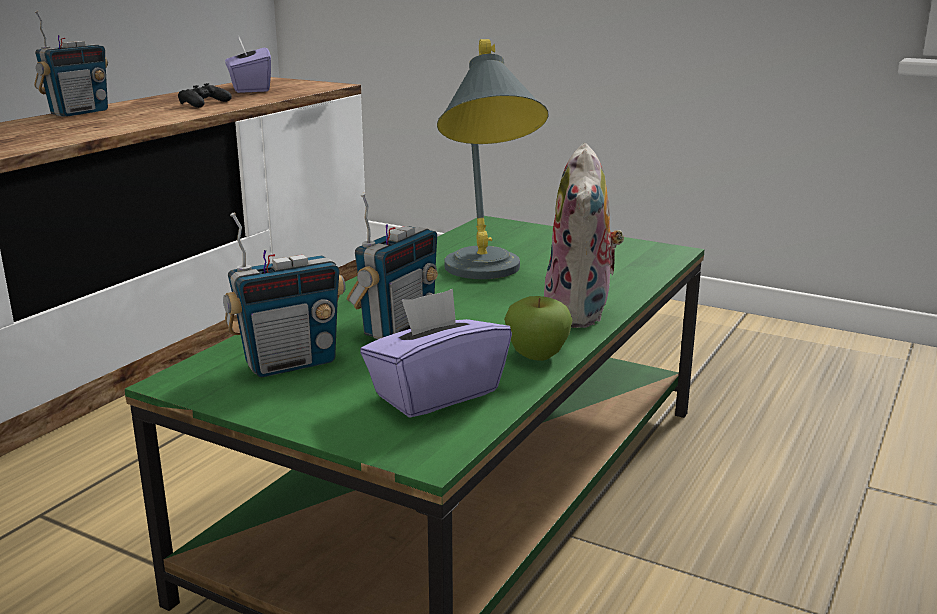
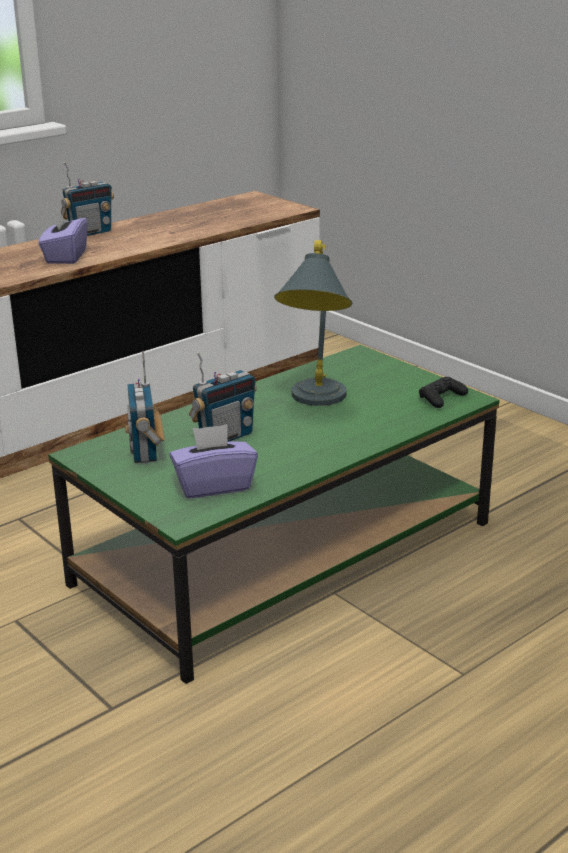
camera: 20 degrees right, 5 degrees up
(204, 104) = (182, 228): black game controller -> black game controller (441, 398)
(249, 89) = (228, 209): purple tissue box -> purple tissue box (65, 257)
(290, 363) = (145, 452): radio -> radio turned 90 degrees clockwise
(537, 356) = (294, 470): apple -> none
(581, 314) = (351, 443): plush toy -> none

